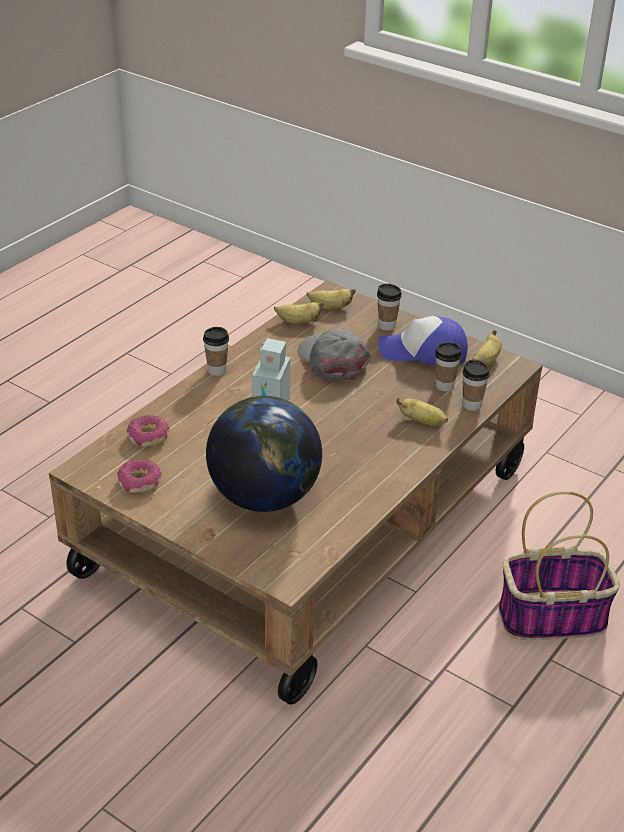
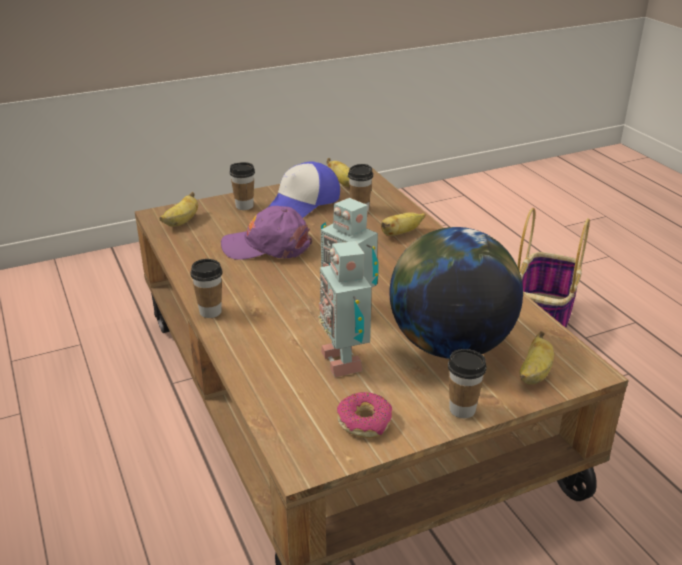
camera: 60 degrees left, 5 degrees down
(148, 437) = (285, 391): donut -> none
(204, 451) = (345, 360): none -> toy robot
(298, 321) = (183, 244): banana -> banana (534, 375)
(332, 361) = (267, 246): grey cap -> purple cap
(472, 405) = (397, 207): cup -> cup (462, 409)

